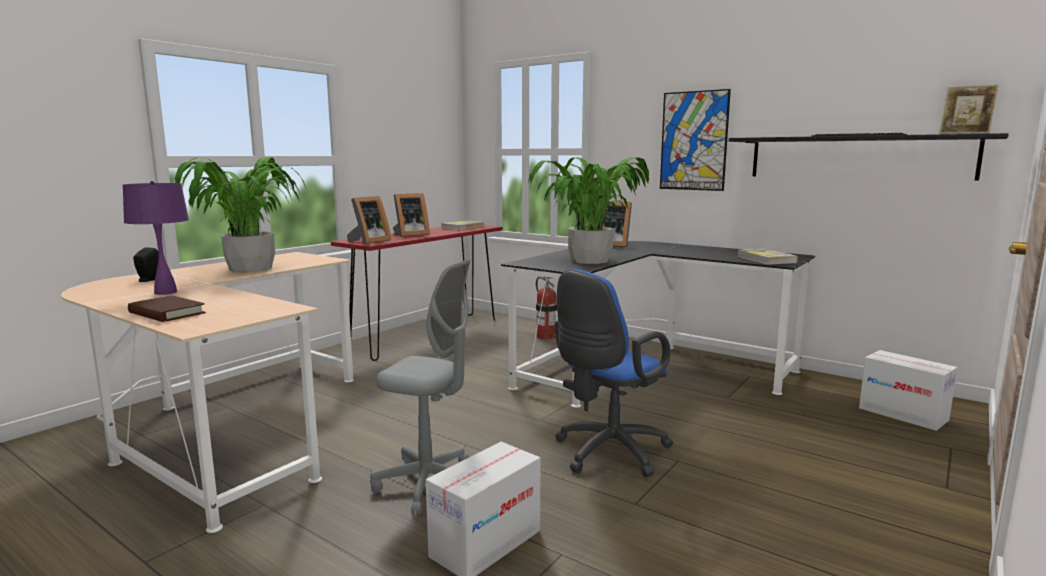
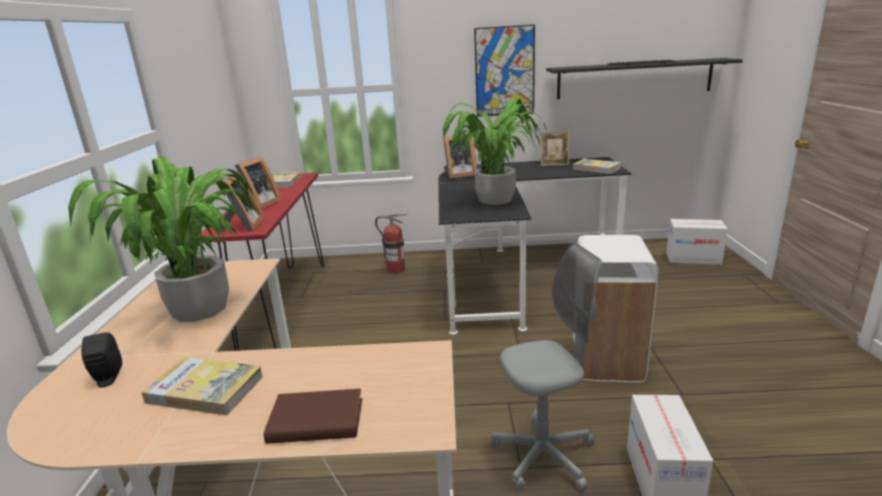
camera: 35 degrees left, 10 degrees up
(166, 292) = (205, 389): purple table lamp -> book
(607, 453) = (606, 361): blue office chair -> white trash can
(964, 134) = (708, 59): picture frame -> picture frame (554, 164)

